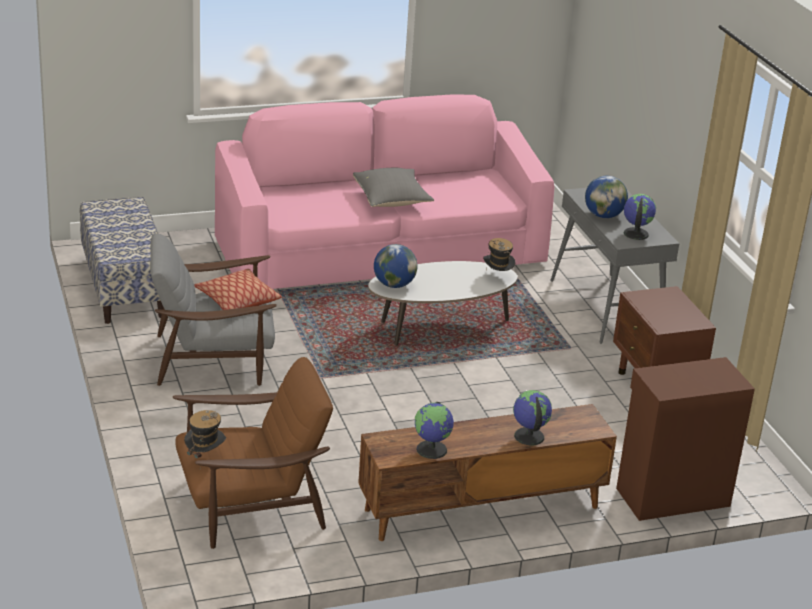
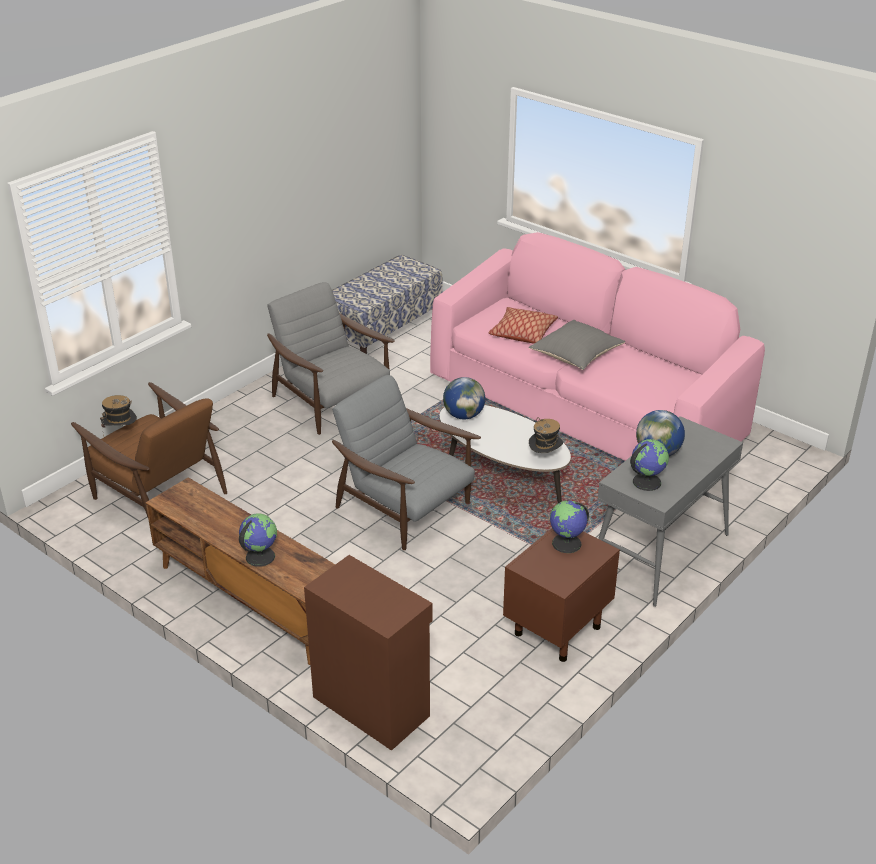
camera: 60 degrees right, 5 degrees up
(237, 300) = (348, 362): pillow -> pillow (522, 333)
(429, 386) = (405, 508): none -> grey armchair
(432, 449) = (194, 516): globe -> globe (567, 544)

